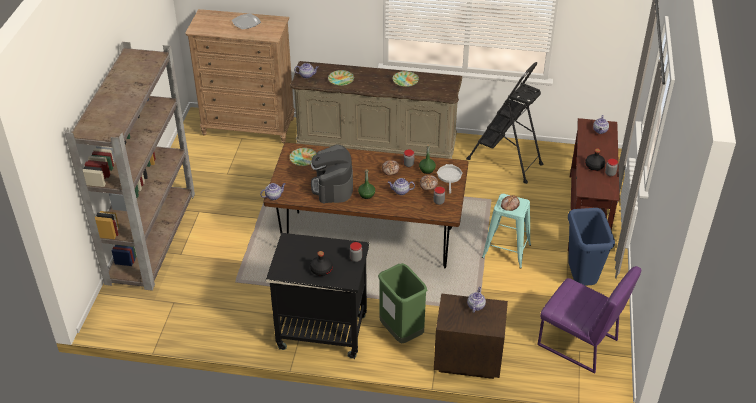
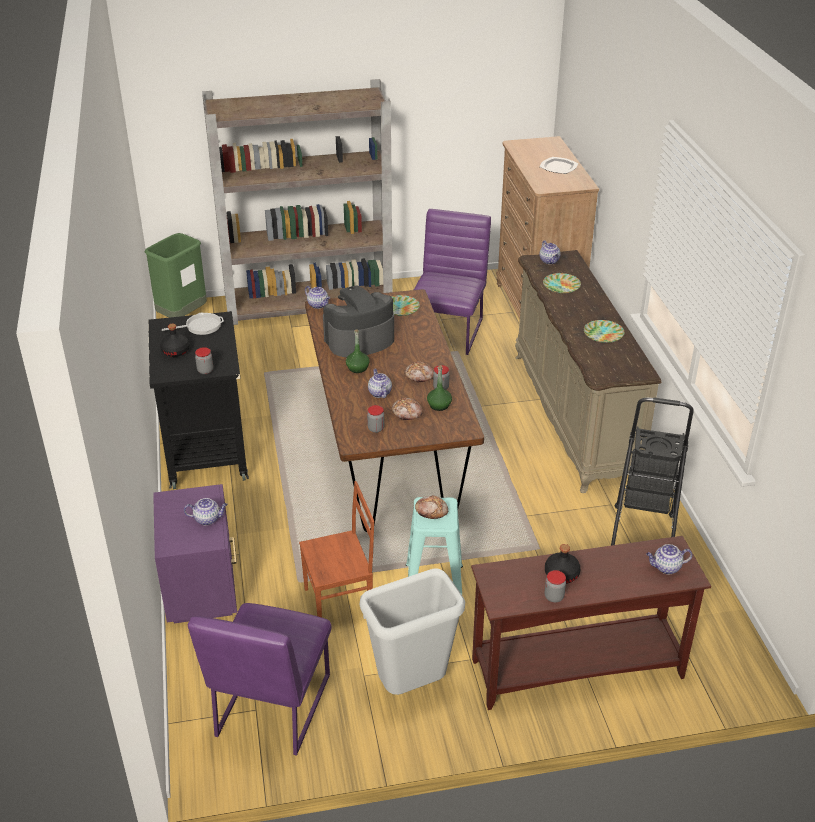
camera: 70 degrees right, 5 degrees down
(244, 174) = (448, 331): none -> purple chair
(401, 332) = (230, 518): green trash can -> green trash can (182, 316)
(449, 177) = (435, 427): frying pan -> frying pan (200, 326)
(467, 359) = (202, 589): brown nightstand -> purple nightstand
(505, 295) = (339, 604): none -> brown chair
(581, 280) = (411, 688): blue trash can -> grey trash can

